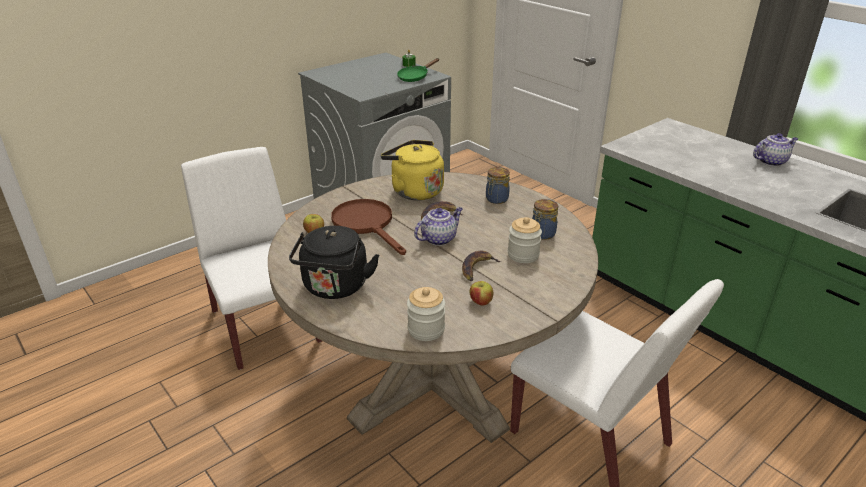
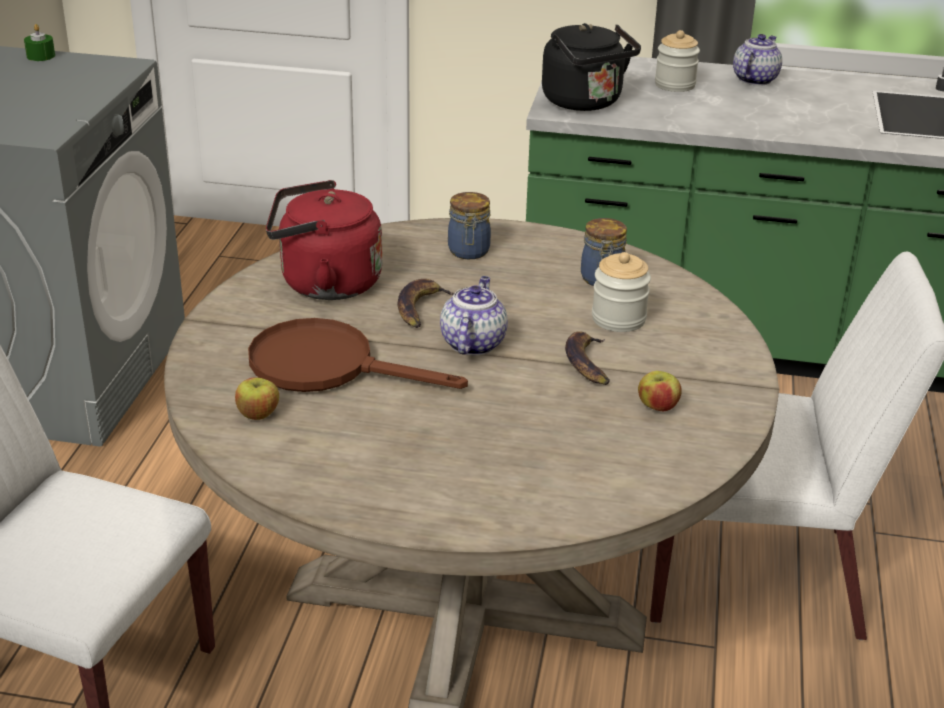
camera: 40 degrees left, 0 degrees up
(335, 288) = (430, 484): black kettle -> black kettle (585, 103)
(414, 191) = (324, 283): yellow kettle -> red kettle
(415, 77) = (93, 77): green frying pan -> none
(426, 329) = (644, 478): jar -> jar (674, 85)

